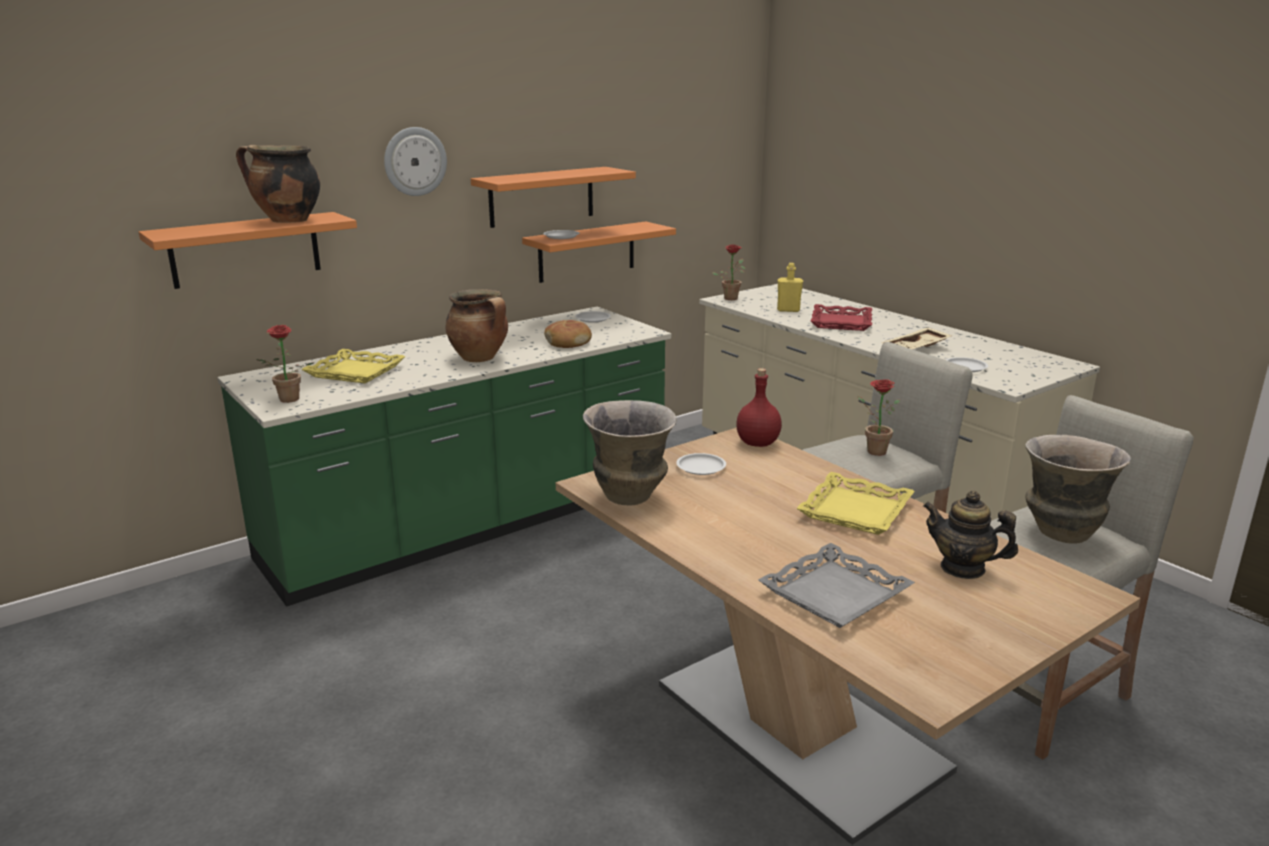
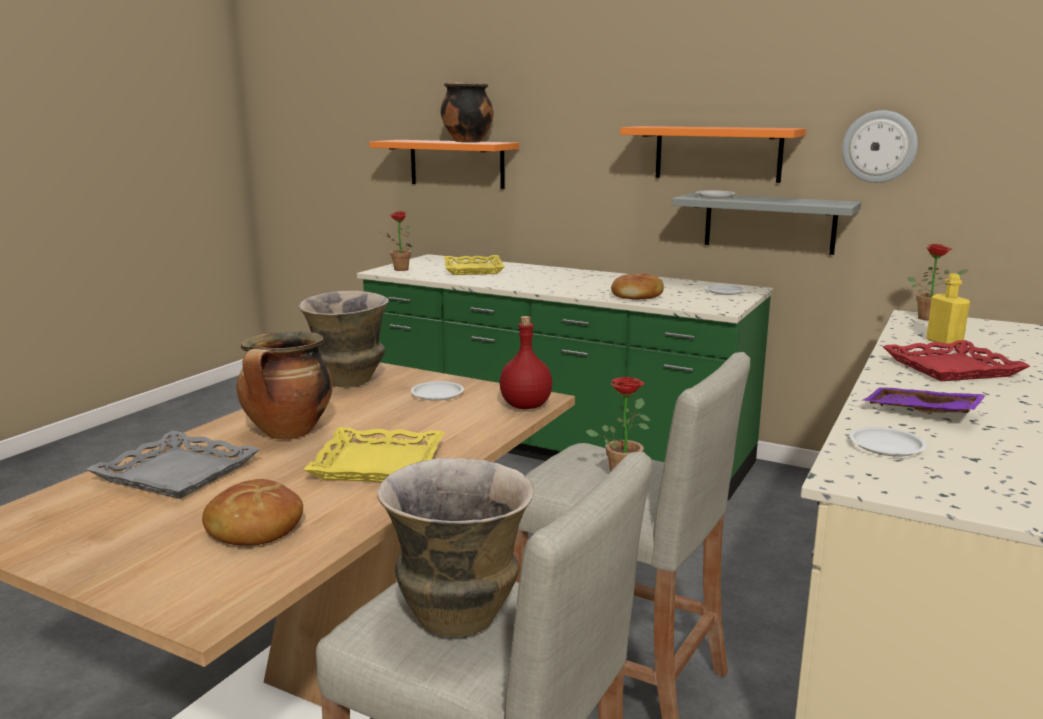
camera: 65 degrees right, 5 degrees down
(415, 161) = (589, 105): wall clock -> wall clock (879, 146)
(480, 358) = (550, 285): cooking pot -> cooking pot (288, 433)
(587, 252) = (769, 223): orange shelf -> grey shelf
(916, 348) = (920, 413): beige tray -> purple tray
(963, 568) = (254, 528): teapot -> bread

